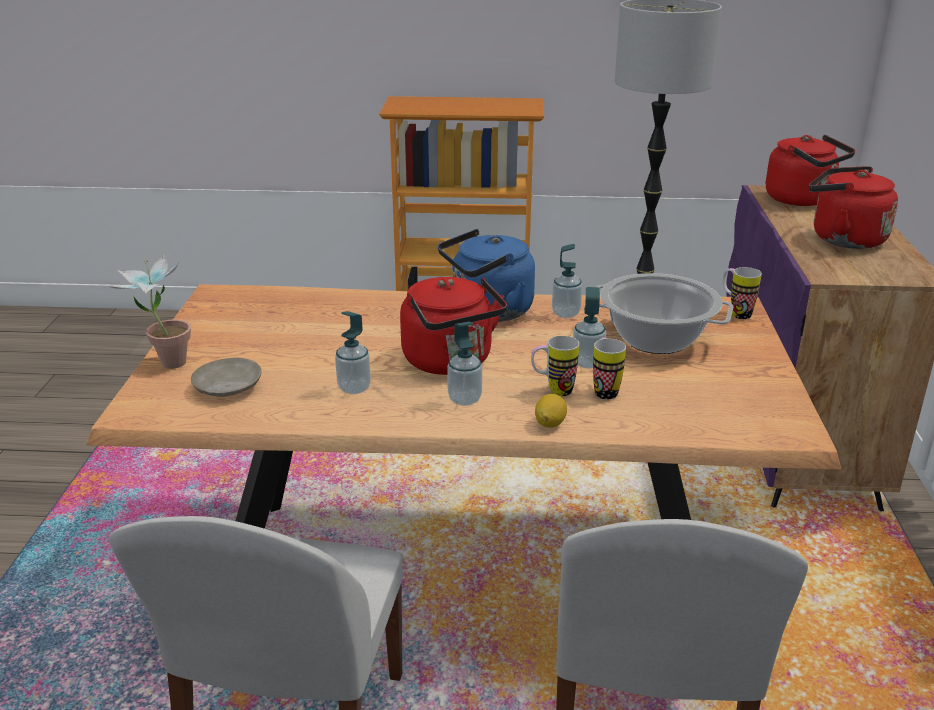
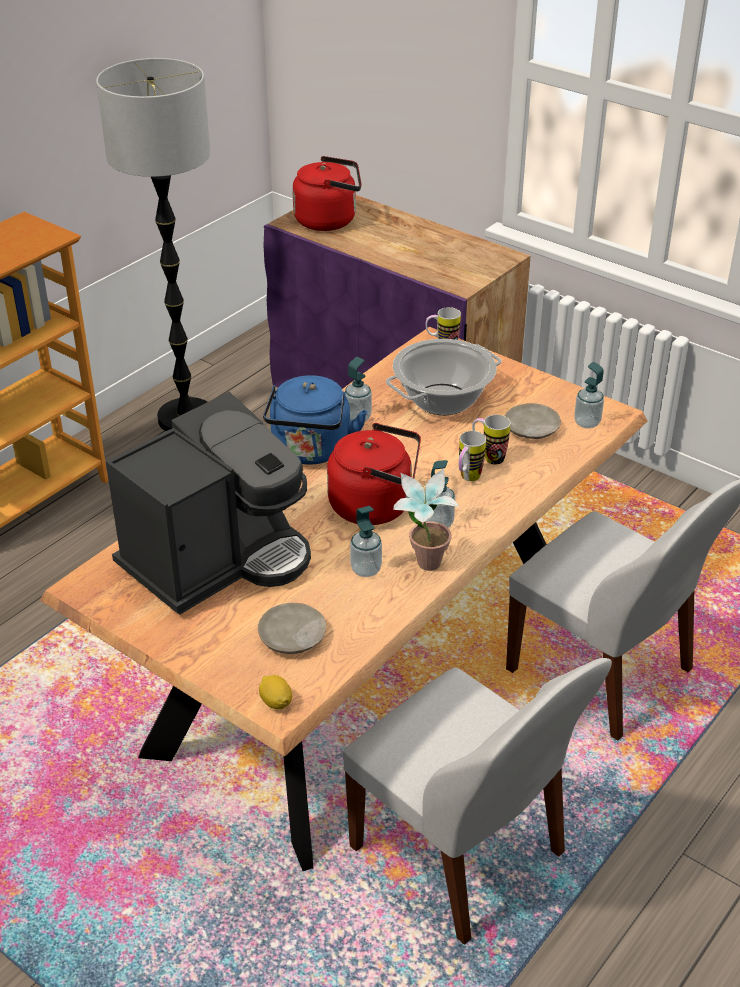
camera: 55 degrees left, 10 degrees up
(164, 362) = (202, 661): potted plant -> potted plant (423, 567)
(298, 325) = (217, 559): none -> coffee machine
(550, 423) = (509, 501): lemon -> lemon (276, 702)
(587, 363) = (444, 445): soap dispenser -> soap dispenser (587, 423)
(686, 396) = (531, 429): none -> beige plate
(843, 239) = (415, 246): red kettle -> none

